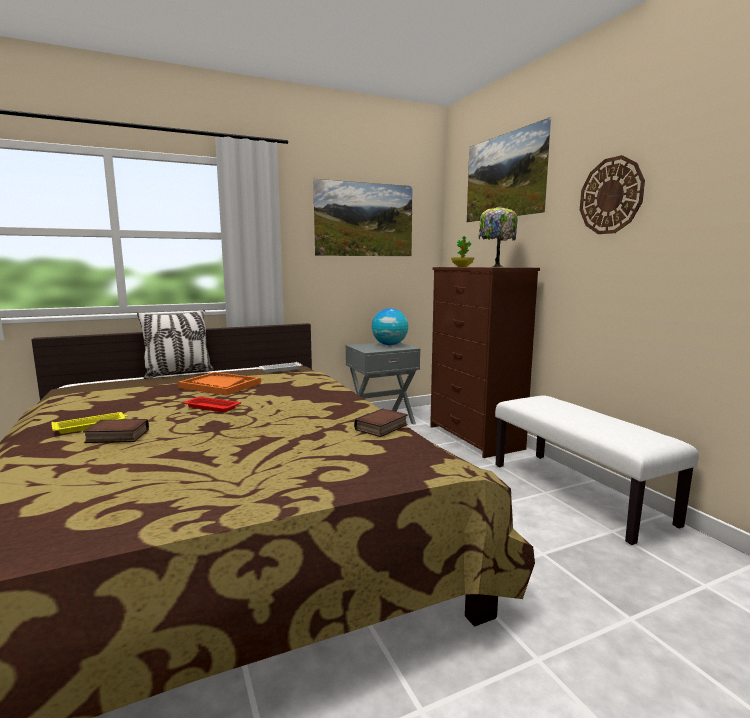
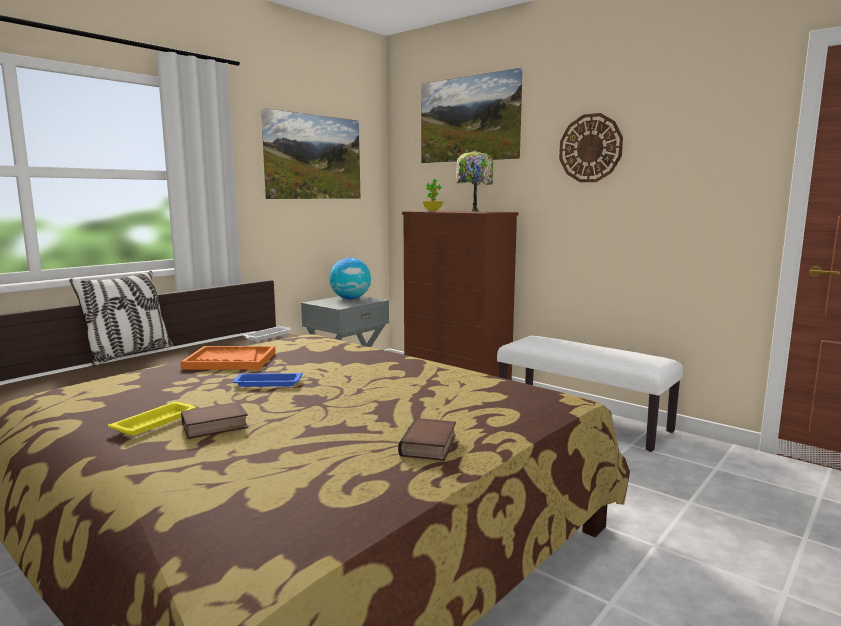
camera: 25 degrees left, 0 degrees up
(211, 407) = (267, 383): red tray -> blue tray
(382, 428) = (473, 377): book -> book (430, 446)

